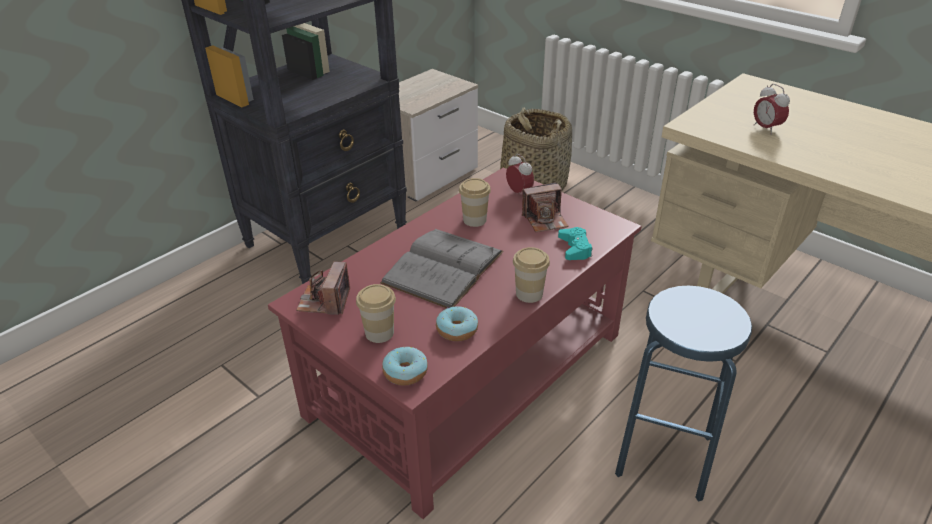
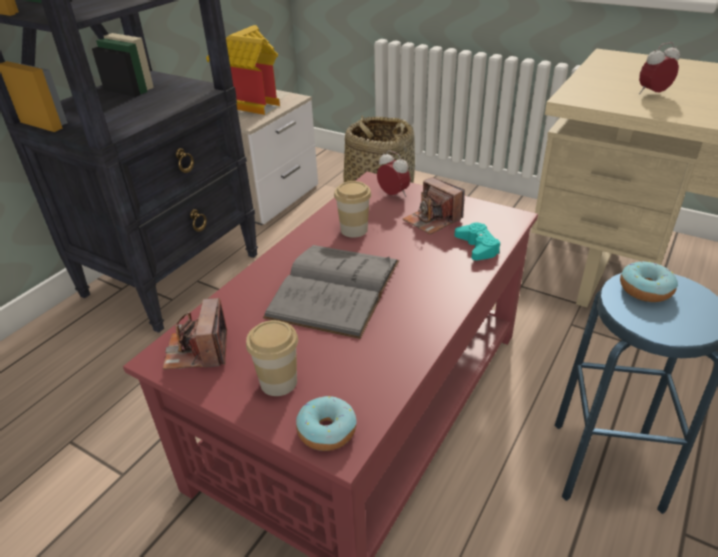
camera: 10 degrees left, 0 degrees up
(419, 85) = (250, 103): none -> toy house
(457, 330) = (375, 363): donut -> donut (645, 289)
(529, 294) = (446, 306): cup -> none
(545, 220) = (432, 220): camera -> camera turned 75 degrees clockwise
(766, 128) = (653, 93): alarm clock -> alarm clock turned 105 degrees clockwise

